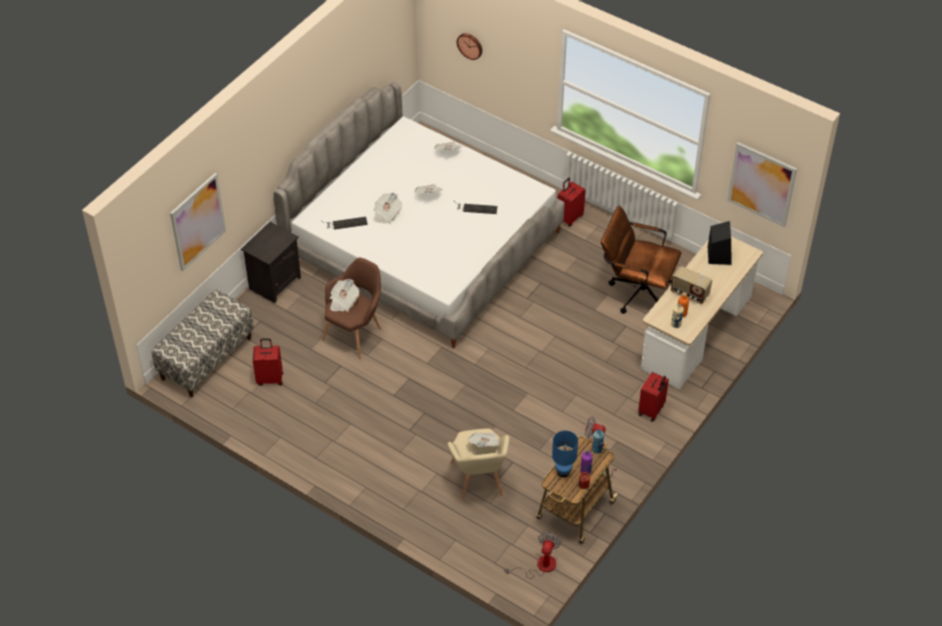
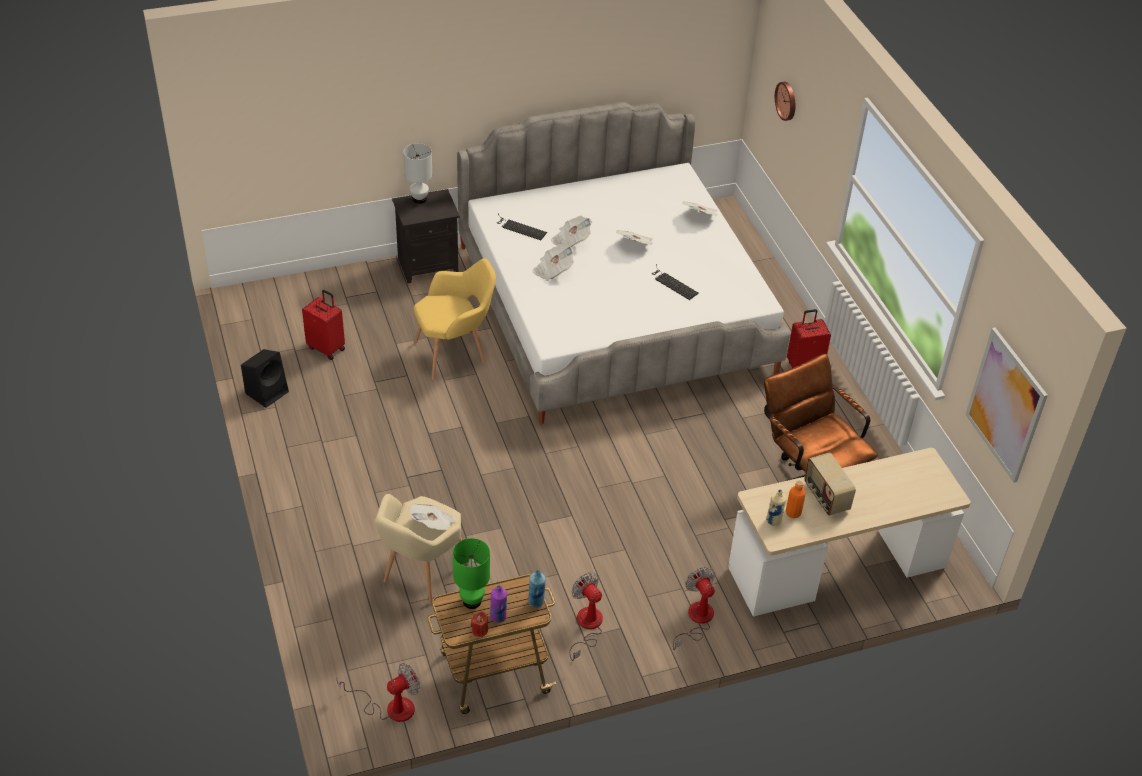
camera: 35 degrees right, 5 degrees down
(197, 221) = (324, 123): picture -> none
(206, 358) = (290, 296): bench -> none
(259, 239) = (419, 199): none -> white table lamp
(343, 301) = (444, 302): newspaper -> newspaper (553, 271)
(355, 333) = (455, 353): brown armchair -> yellow armchair
(563, 472) = (471, 601): blue table lamp -> green table lamp
(652, 410) = (696, 620): red suitcase -> fan
(719, 255) = (908, 475): black speaker -> black speaker (267, 392)

